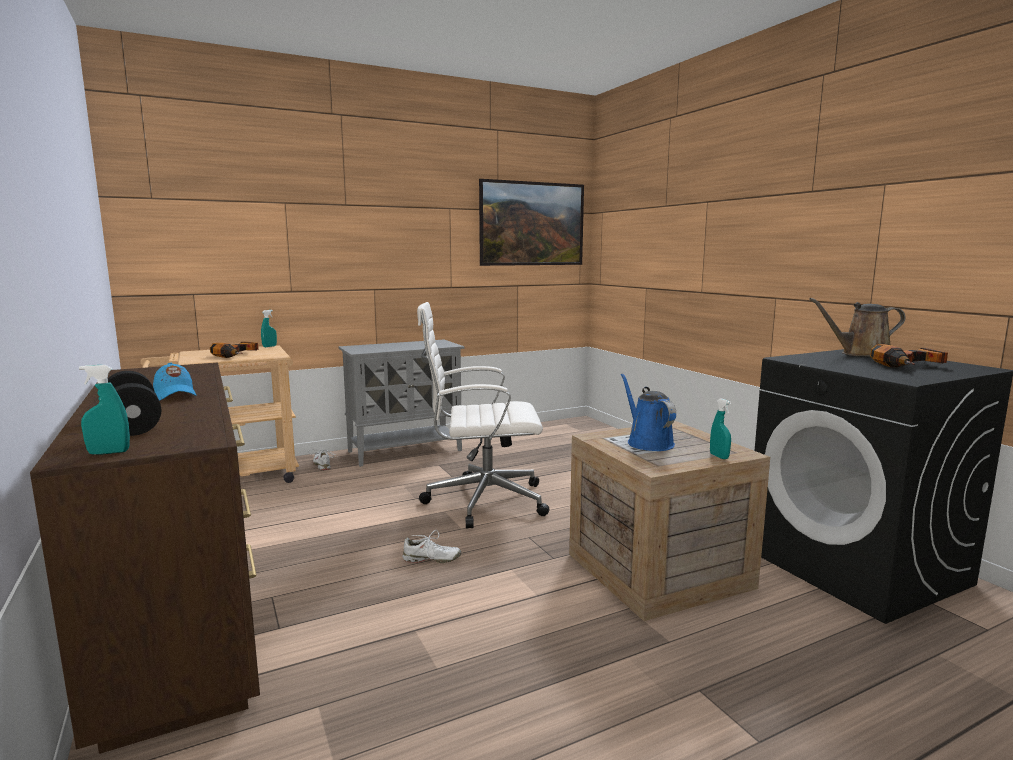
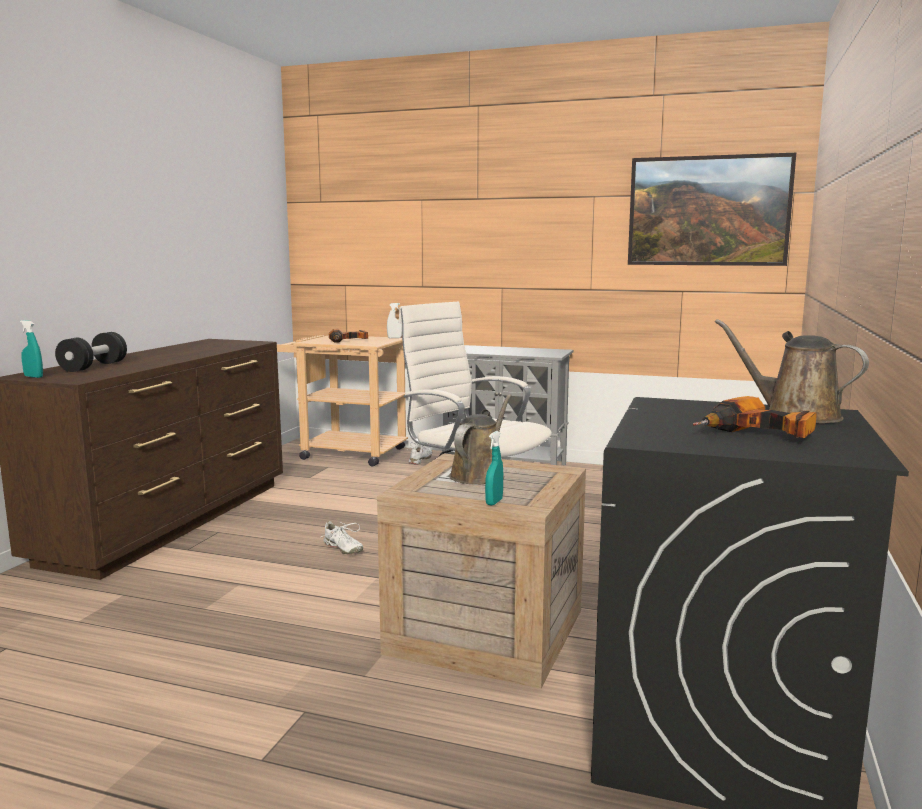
camera: 45 degrees right, 0 degrees up
(175, 395) = (170, 356): blue cap -> none
(269, 346) = (394, 338): turquoise spray bottle -> white spray bottle
(647, 442) = (479, 475): blue watering can -> brown watering can

